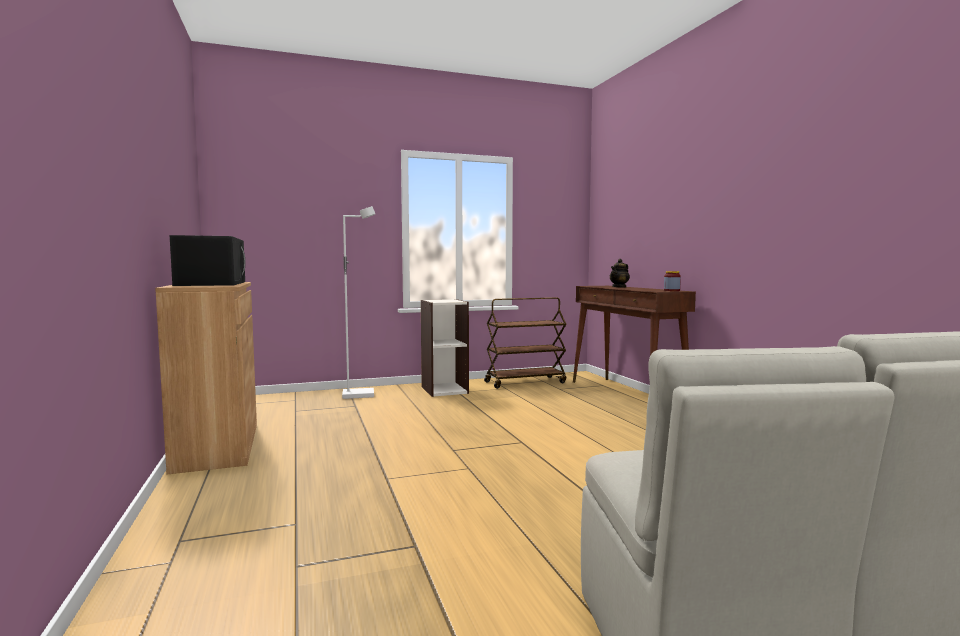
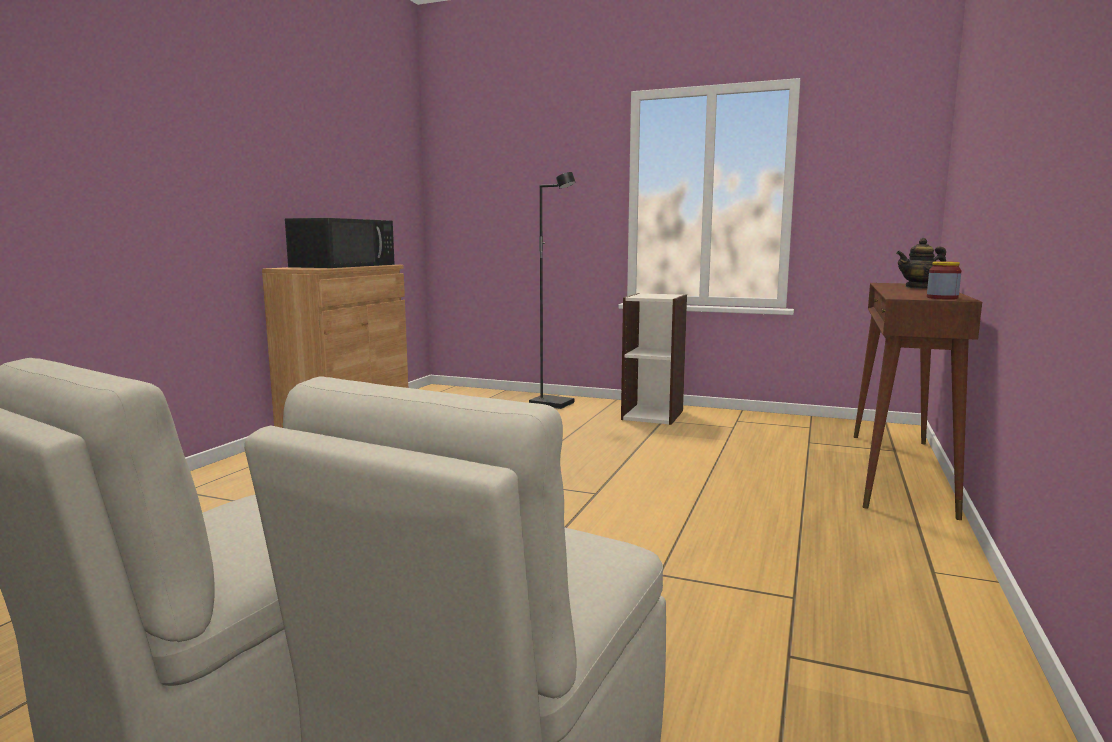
camera: 40 degrees right, 5 degrees up
(359, 395) = (552, 404): white floor lamp -> black floor lamp
(525, 382) = (779, 424): brown cart -> none

